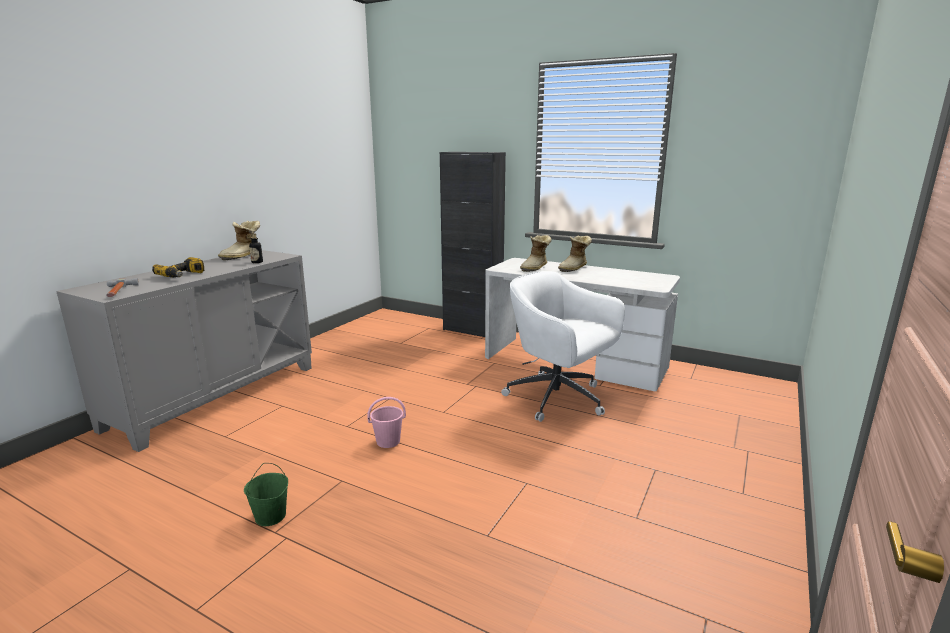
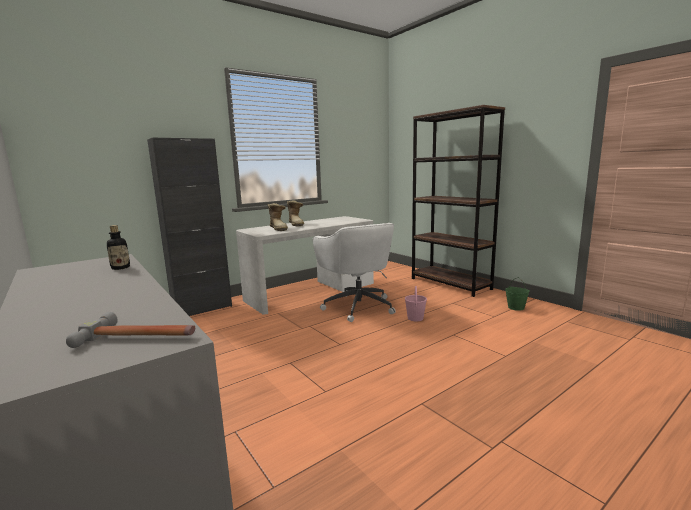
camera: 65 degrees left, 5 degrees down
(182, 275) = (109, 300): power drill -> none
(243, 256) = (54, 274): boot -> none
(271, 516) = (468, 449): green bucket -> green bucket (516, 308)
(387, 442) = (370, 374): pink bucket -> pink bucket (415, 318)
(558, 399) = (358, 306): white office chair -> white office chair turned 90 degrees counterclockwise
(755, 457) = (450, 284): none -> brown bookcase

